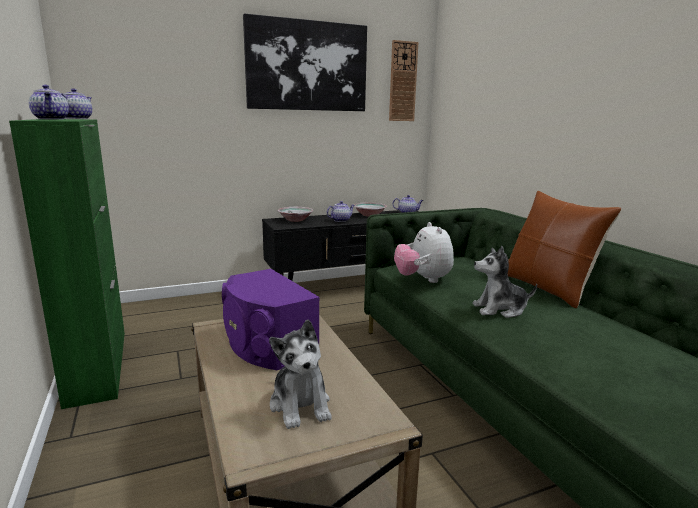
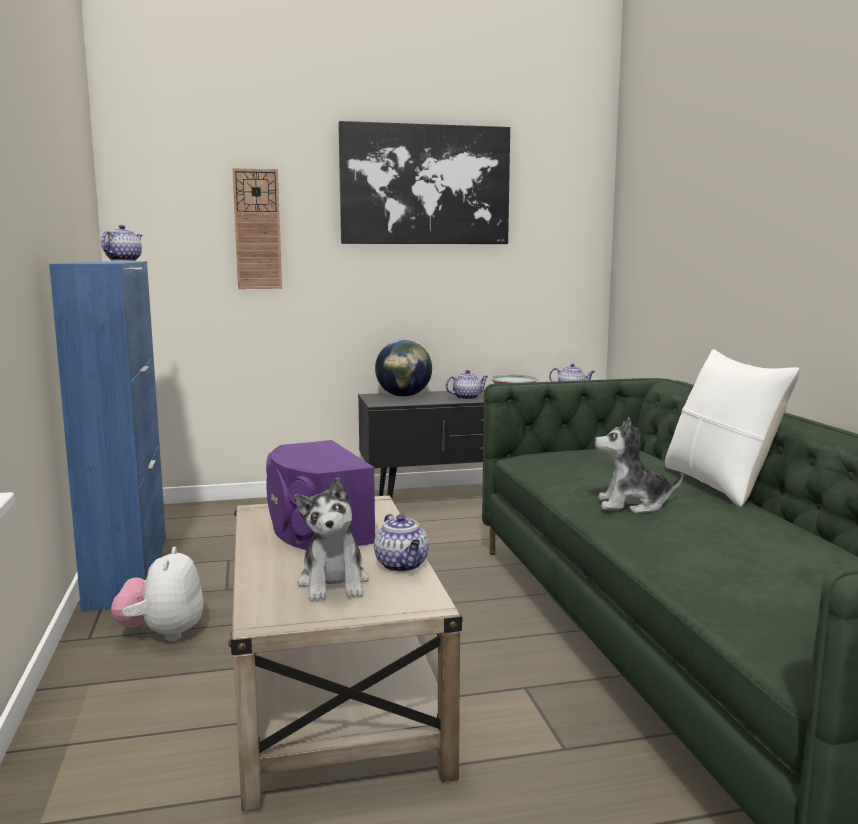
camera: 10 degrees right, 5 degrees down
(51, 119) = (94, 261): teapot -> teapot (402, 565)
(98, 365) = (128, 570): green cabinet -> blue cabinet
(295, 220) = (404, 396): bowl -> globe
(403, 82) = (565, 201): wall clock -> wall clock (257, 229)
(423, 280) = (549, 471): plush toy -> plush toy (163, 634)
(548, 288) = (719, 484): brown pillow -> white pillow

